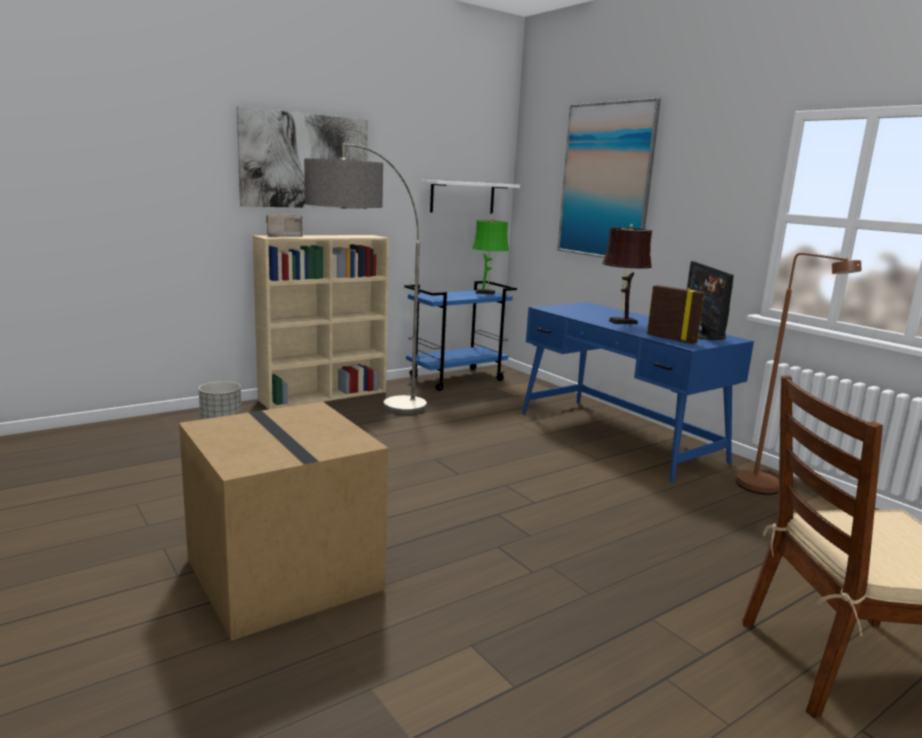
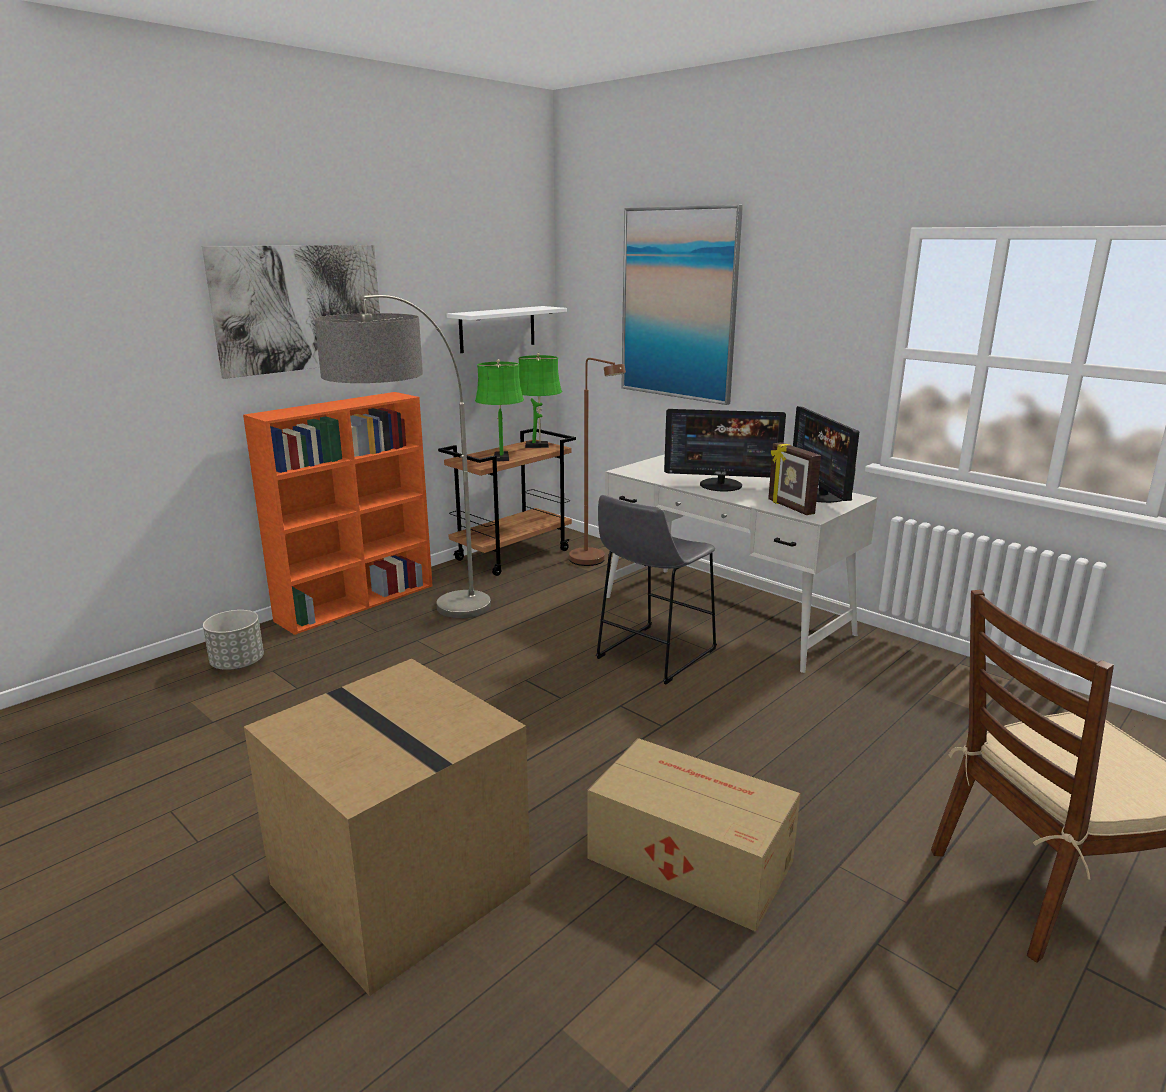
camera: 10 degrees left, 5 degrees up
(284, 236) = (286, 412): radio -> none
(325, 395) = (358, 602): beige bookcase -> orange bookcase
(453, 296) = (501, 457): none -> green table lamp
(457, 379) = (513, 554): blue cart -> brown cart
(521, 593) = (687, 858): none -> cardboard box
(544, 456) = (652, 656): none -> grey stool
(618, 437) = (725, 615): blue desk -> white desk
(620, 322) = (721, 485): brown table lamp -> monitor
(671, 339) = (790, 507): picture frame -> picture frame turned 150 degrees counterclockwise
(768, 490) = (906, 666): brown floor lamp -> brown floor lamp (593, 562)

